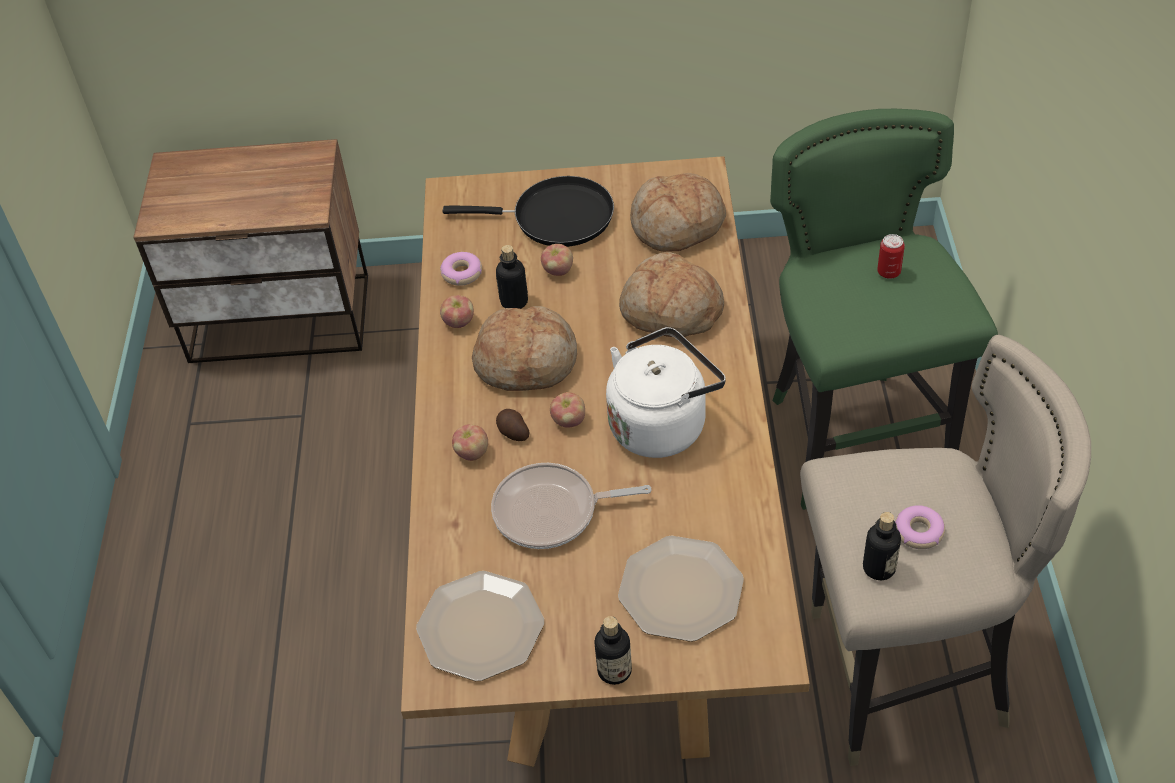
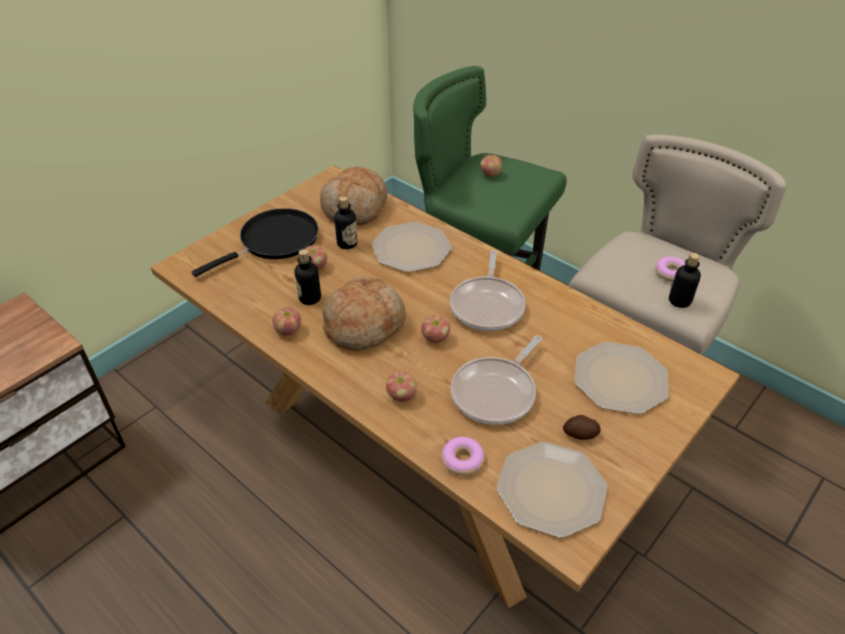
camera: 50 degrees left, 5 degrees down
(461, 273) = (252, 303): donut -> donut (462, 460)
(512, 432) = (410, 367): potato -> potato (580, 434)
(614, 670) = (653, 448): bottle -> bottle (347, 243)
(662, 423) = (488, 305): white kettle -> frying pan
(670, 310) = (411, 249): bread -> plate
(888, 272) = (490, 174): can -> apple

